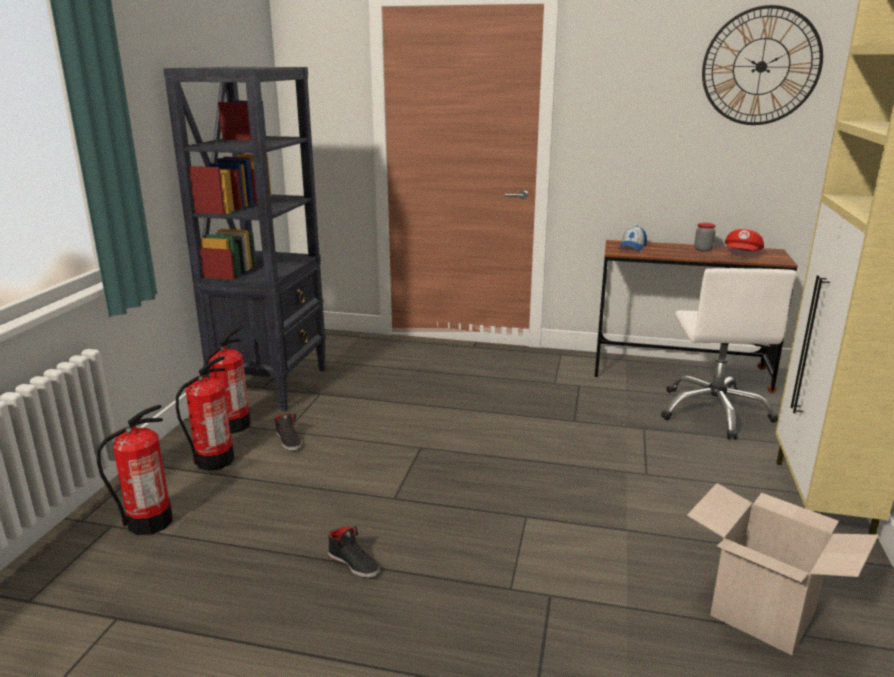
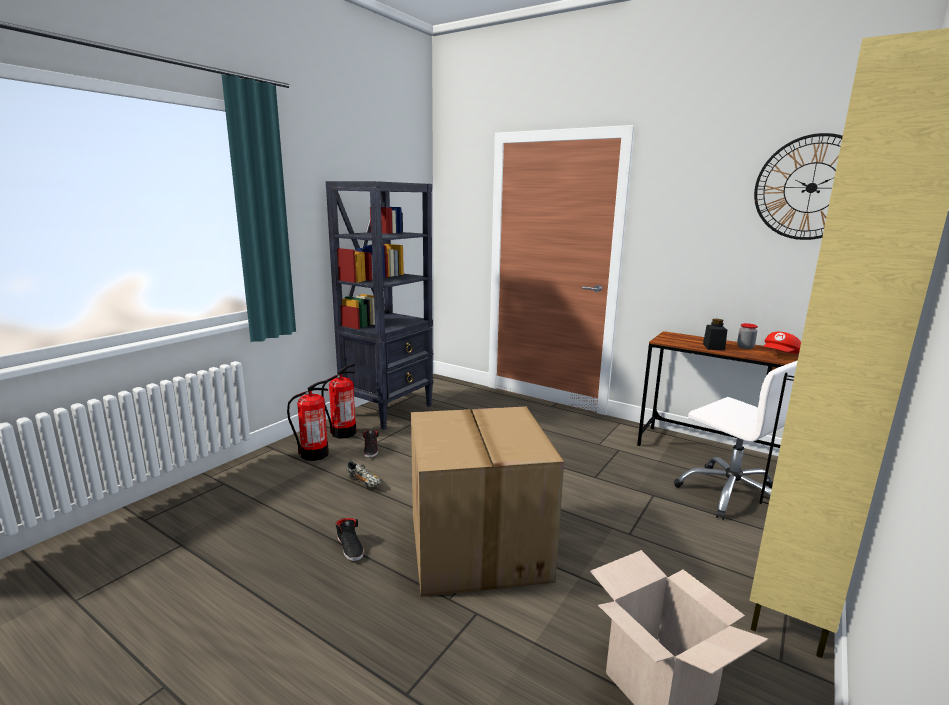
camera: 20 degrees right, 5 degrees down
(149, 522) = (246, 486): fire extinguisher -> none
(310, 482) = (364, 482): none -> shoe
(504, 525) = (480, 547): none -> cardboard box
(632, 247) = (679, 339): cap -> none
(673, 253) = (713, 347): none -> black jar
(714, 412) = (731, 494): white office chair -> white office chair turned 60 degrees counterclockwise

